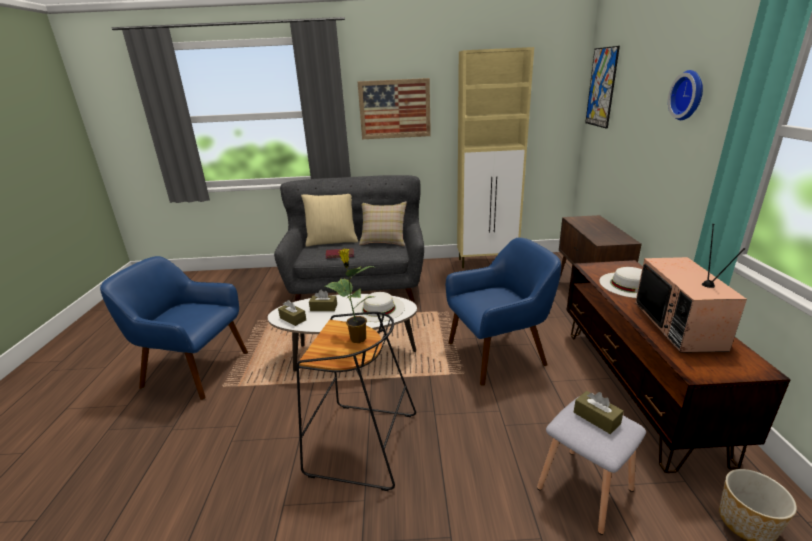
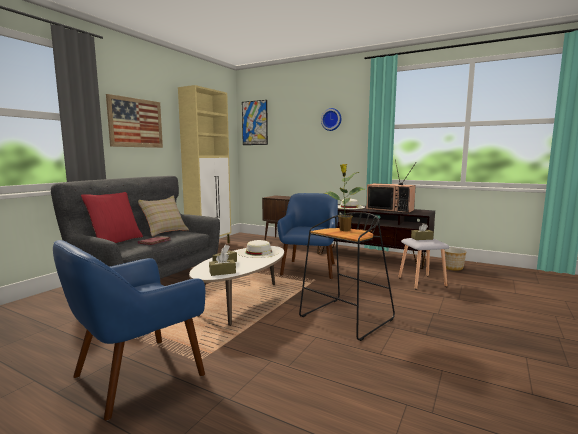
camera: 60 degrees left, 15 degrees down
(332, 241) = (115, 241): beige pillow -> red pillow

